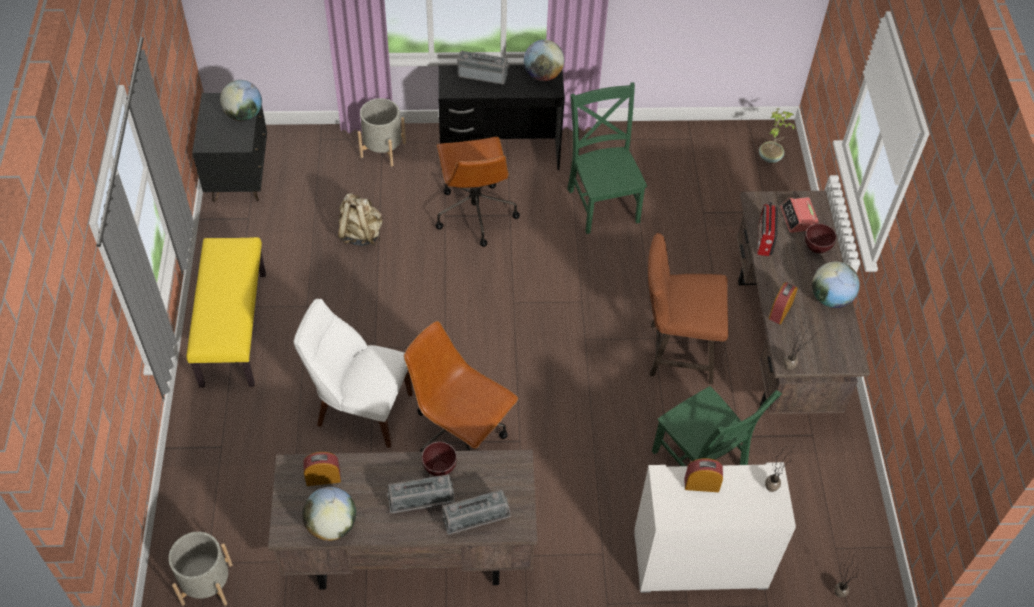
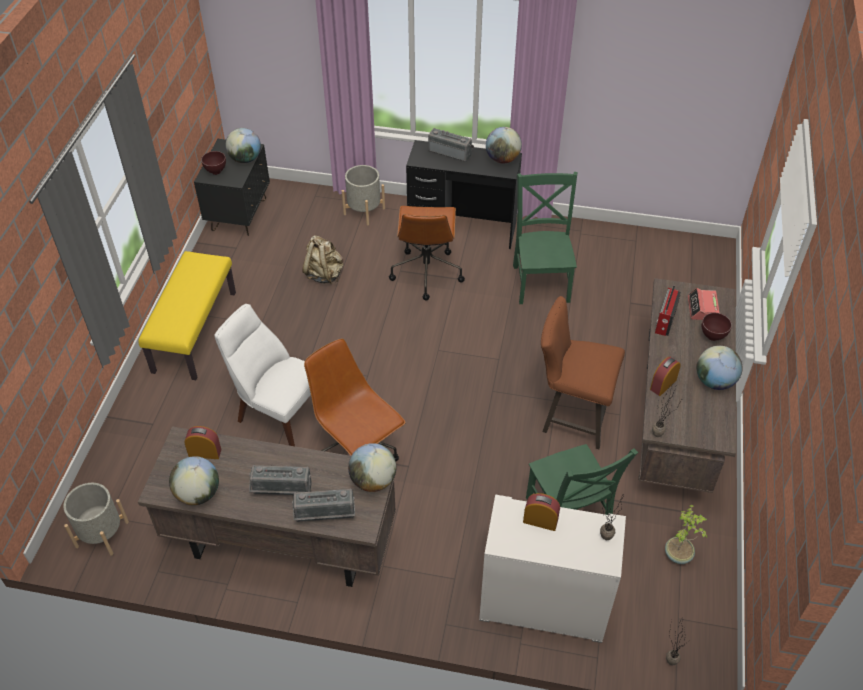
camera: 15 degrees right, 5 degrees down
(440, 468) = (309, 464): brown bowl -> brown bowl (216, 172)
(514, 473) = (373, 480): none -> globe
(770, 157) = (705, 266): potted plant -> potted plant (678, 555)

